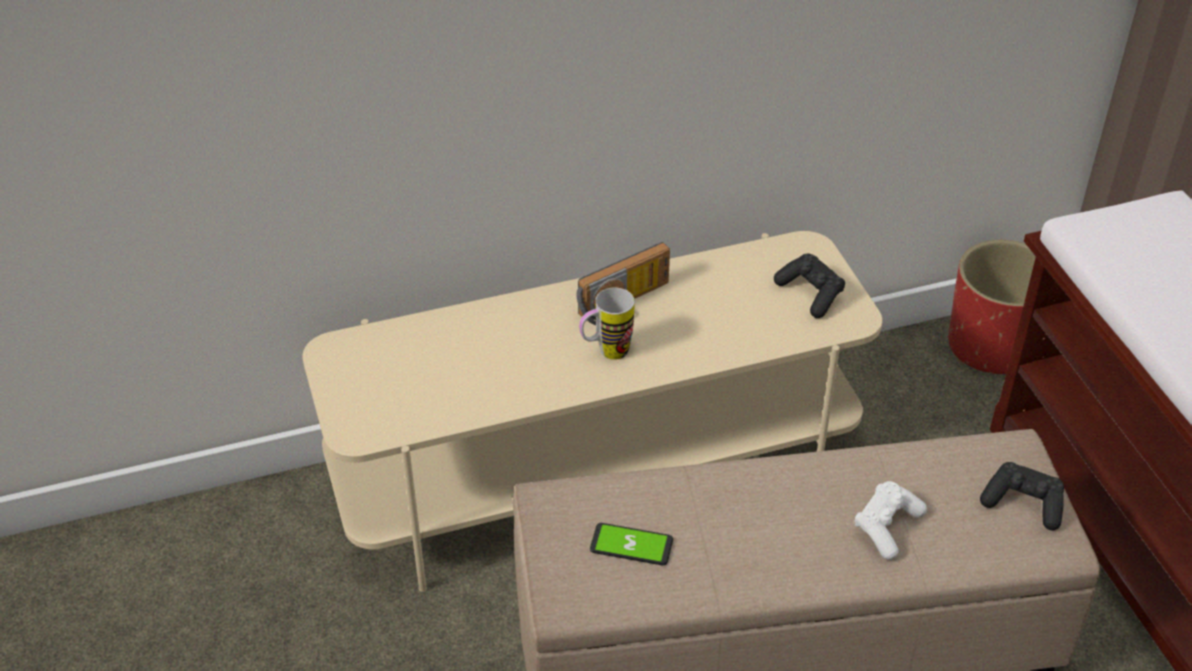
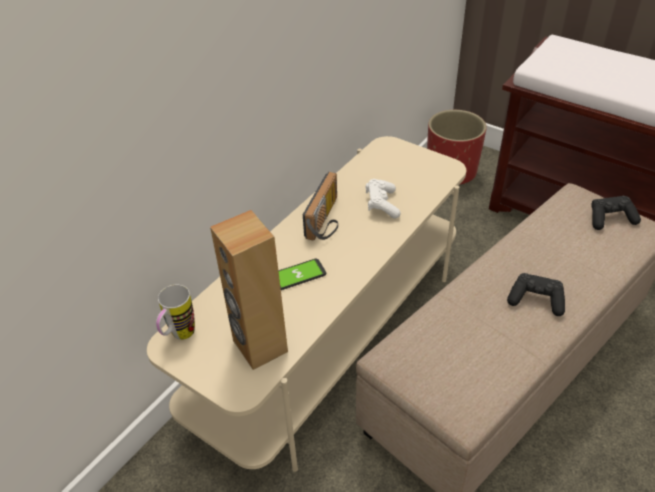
camera: 35 degrees left, 0 degrees up
(414, 402) = (259, 346): none -> brown speaker
(605, 353) = (344, 252): mug -> mug (179, 337)
(631, 545) = (463, 357): phone -> phone (298, 275)
(810, 294) = (415, 167): black game controller -> black game controller (536, 300)
(886, 527) = (570, 266): white game controller -> white game controller (382, 205)

